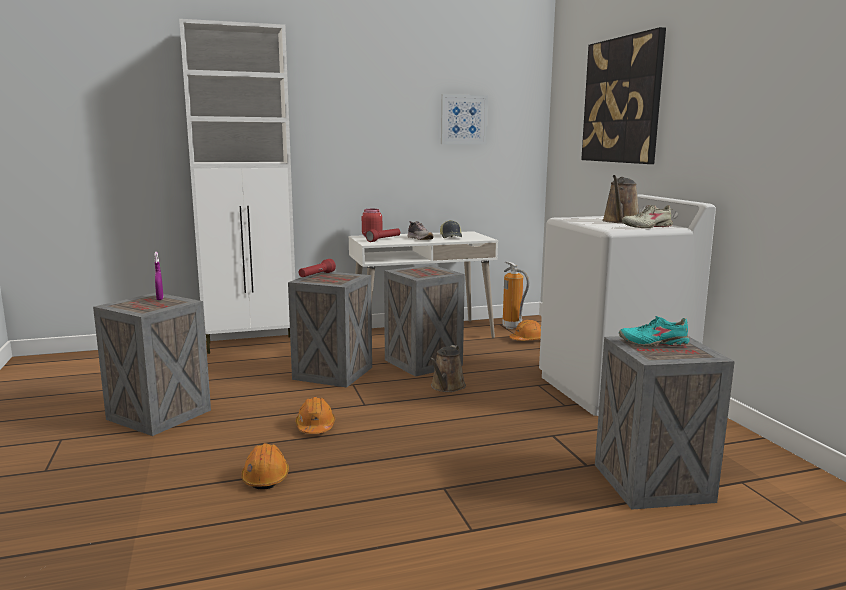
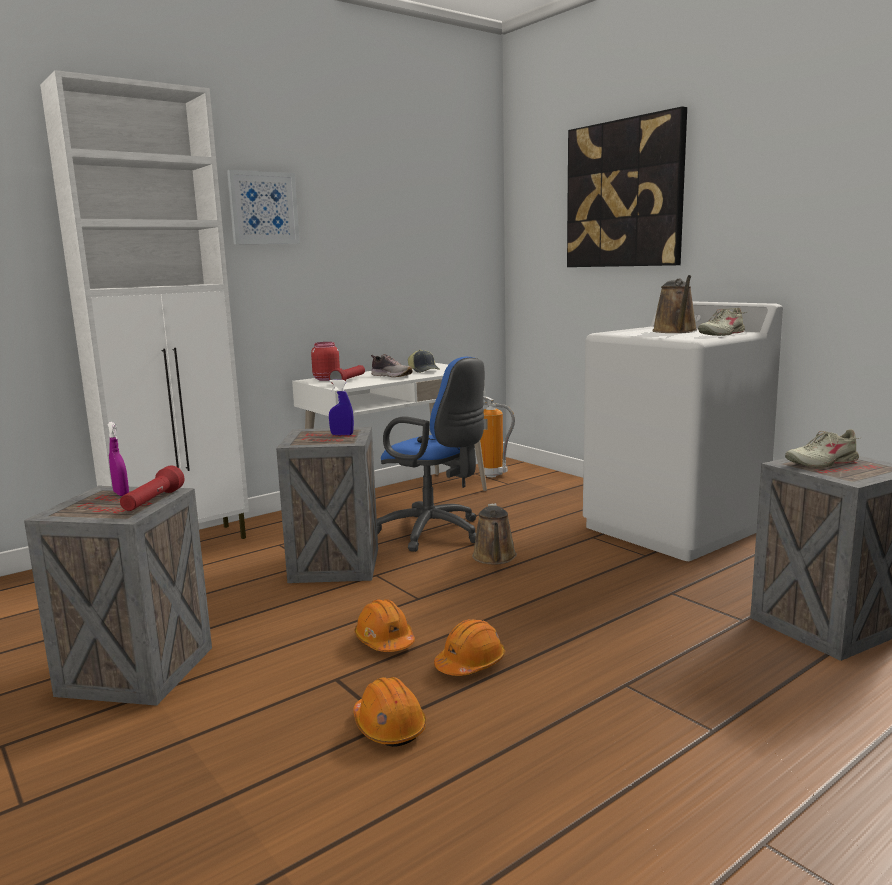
camera: 20 degrees left, 0 degrees up
(316, 275) = (302, 435): red flashlight -> red flashlight (153, 502)
(342, 278) = (342, 434): none -> blue spray bottle
(423, 363) = (435, 533): crate -> blue office chair
(463, 119) = (415, 223): picture -> picture (263, 208)
(527, 340) = (524, 487): orange hard hat -> orange hard hat (470, 663)
(654, 343) = (822, 463): turquoise shoe -> beige shoe

